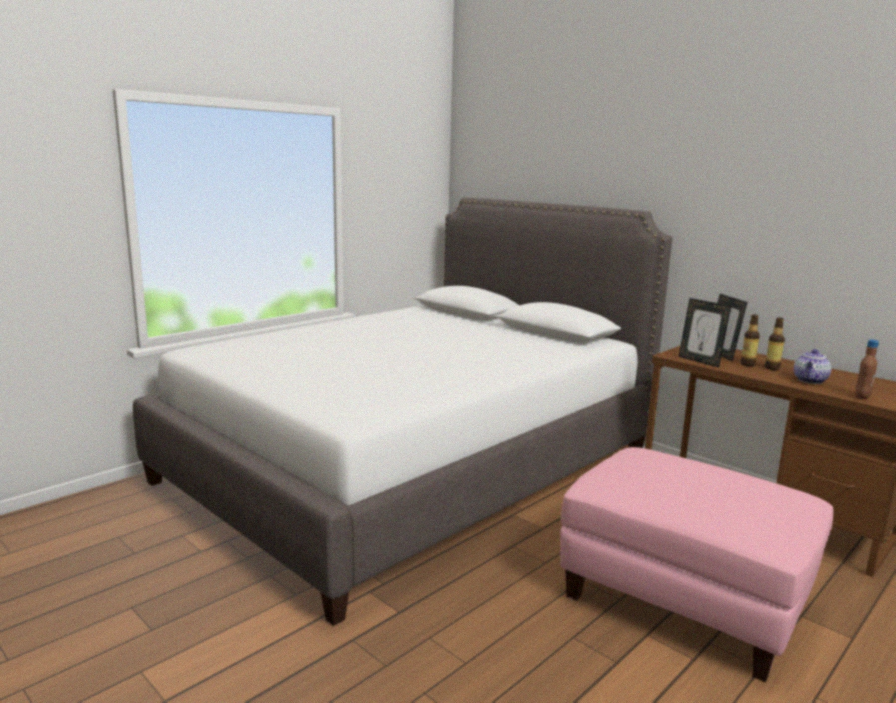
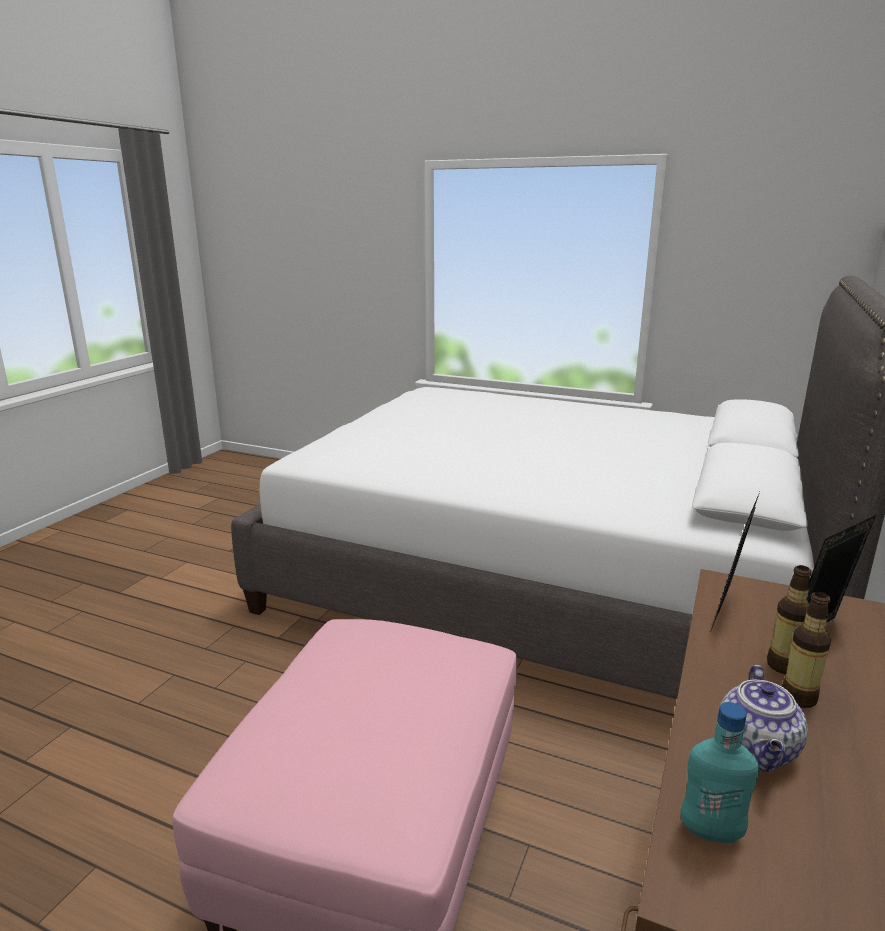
camera: 70 degrees right, 5 degrees up
(810, 381) = (758, 750): teapot -> teapot turned 90 degrees counterclockwise
(862, 396) = (711, 831): brown bottle -> turquoise bottle

